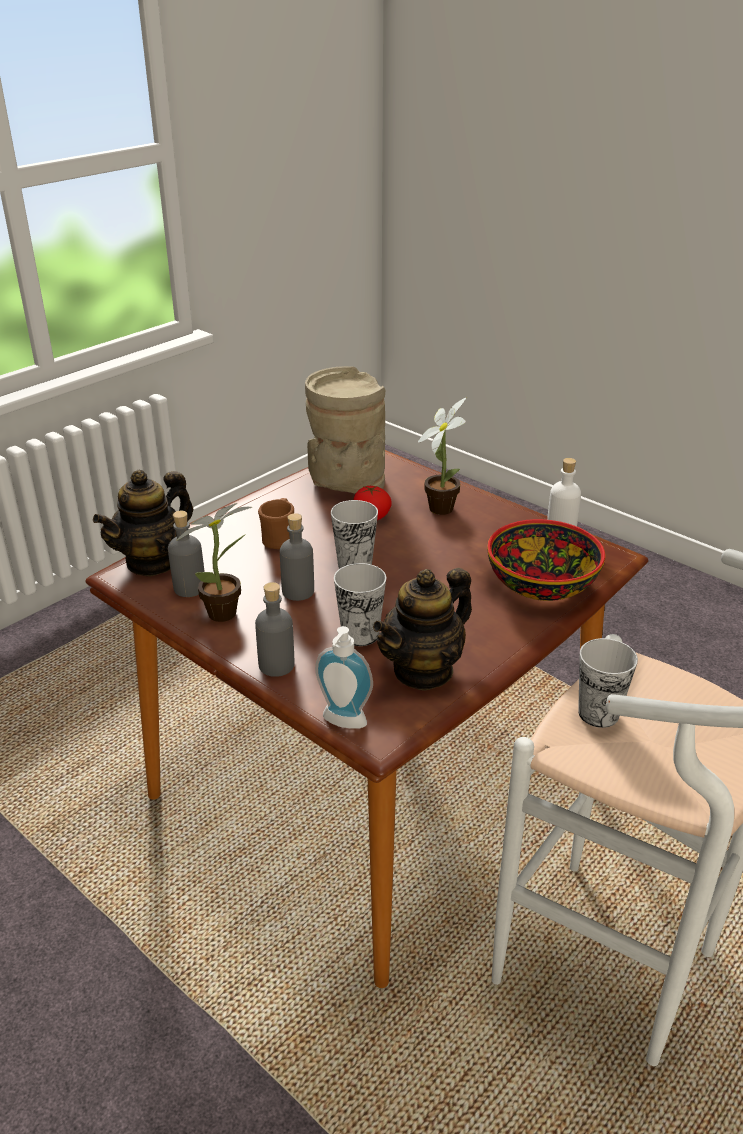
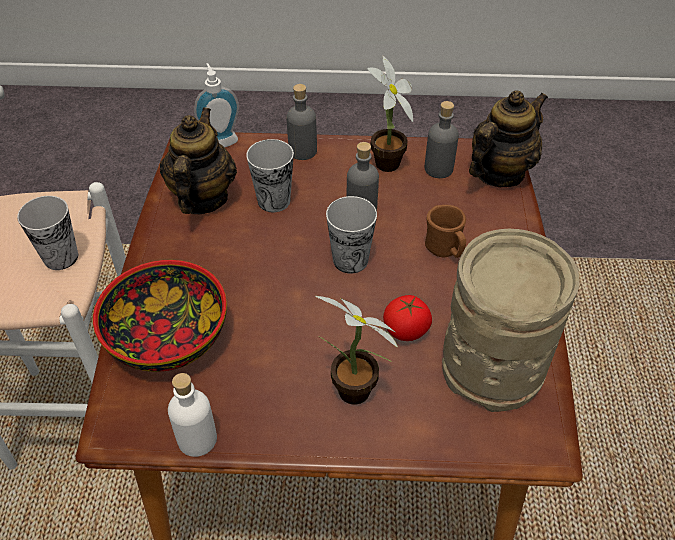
camera: 140 degrees right, 15 degrees up
(152, 561) = (499, 173): teapot -> teapot turned 45 degrees clockwise

